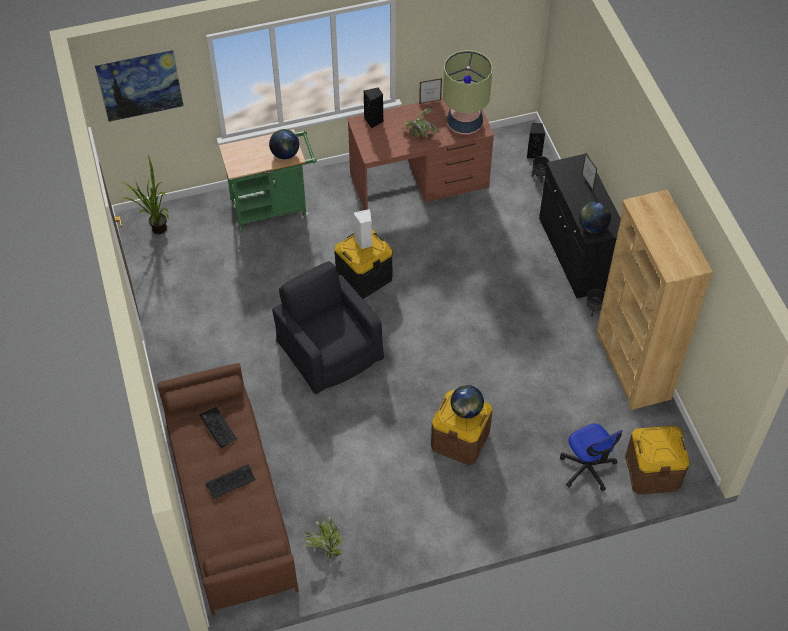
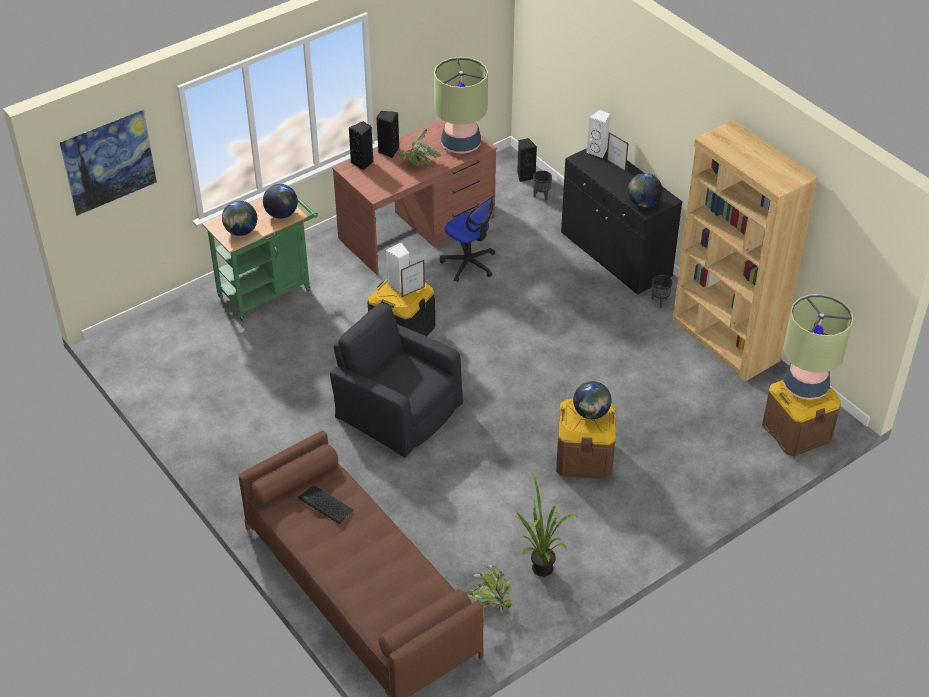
camera: 20 degrees left, 10 degrees down
(155, 230) = (143, 345): potted plant -> potted plant (538, 572)
(230, 481) = (367, 553): keyboard -> none
(246, 162) = (241, 231): none -> globe
(400, 114) = (388, 151): none -> black speaker
(430, 102) = (414, 133): picture frame -> picture frame (413, 292)
(578, 163) = (598, 151): none -> white speaker
(587, 468) = (729, 447): office chair -> office chair (469, 264)
(663, 441) = (805, 386): none -> table lamp

